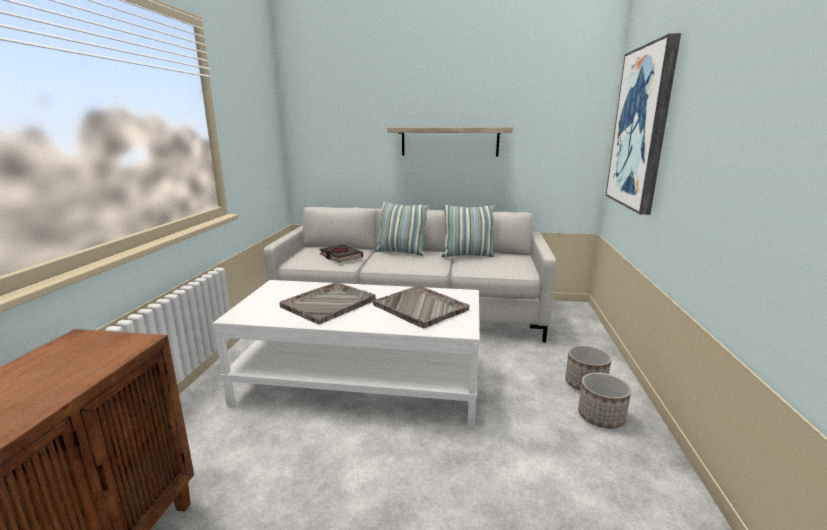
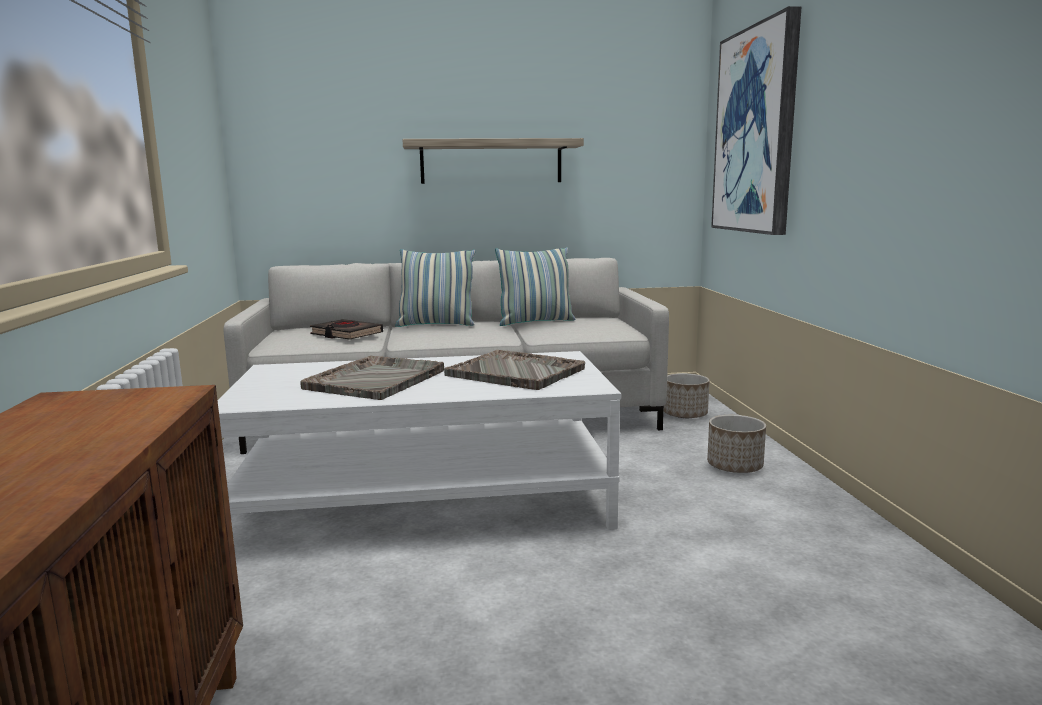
camera: 15 degrees left, 5 degrees down
(601, 417) = (770, 495): planter -> planter (685, 414)

